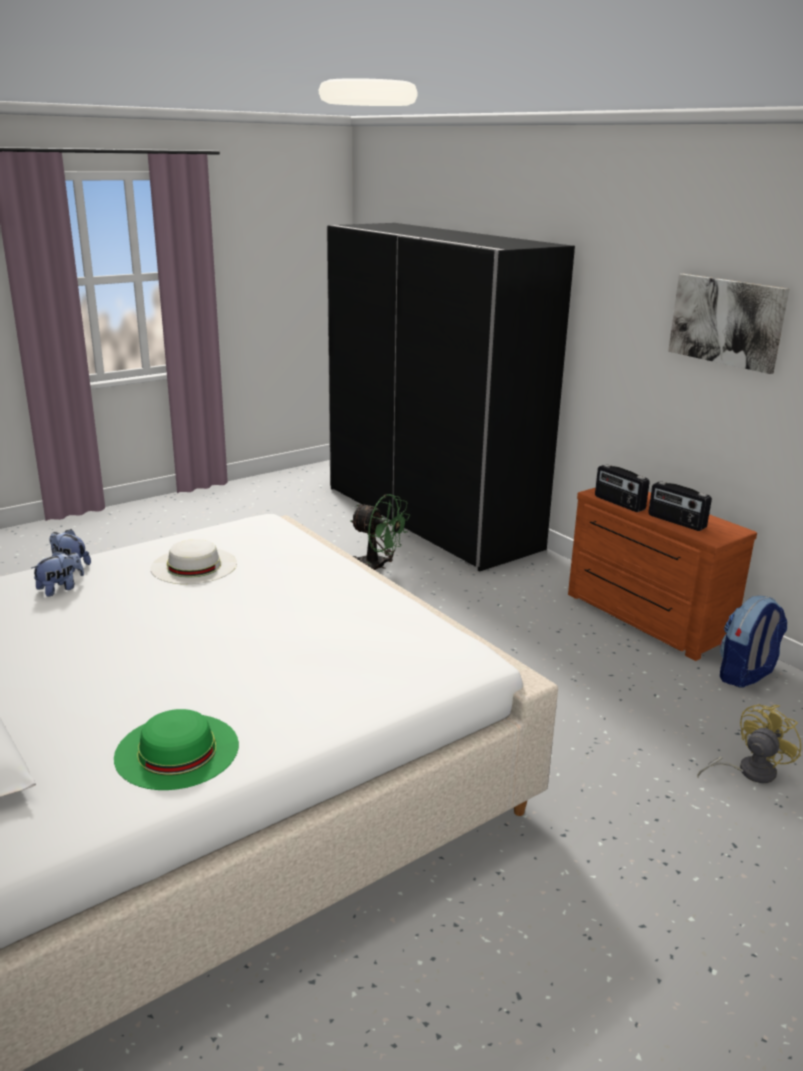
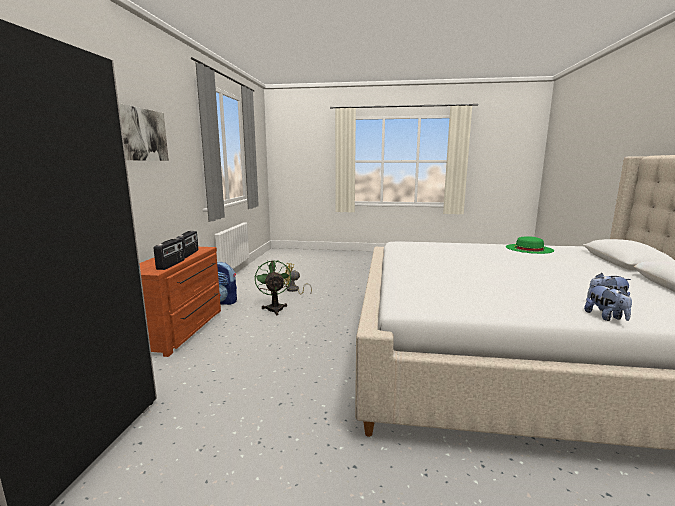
camera: 135 degrees left, 10 degrees down
(194, 565) = (493, 291): white hat -> none
(378, 567) = (193, 463): green fan -> green fan (274, 308)

